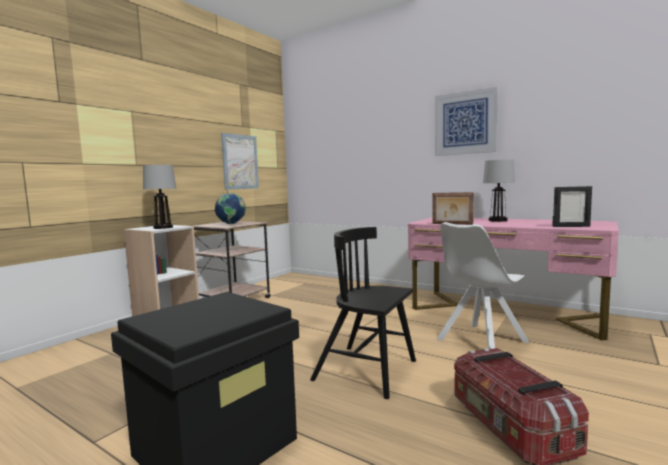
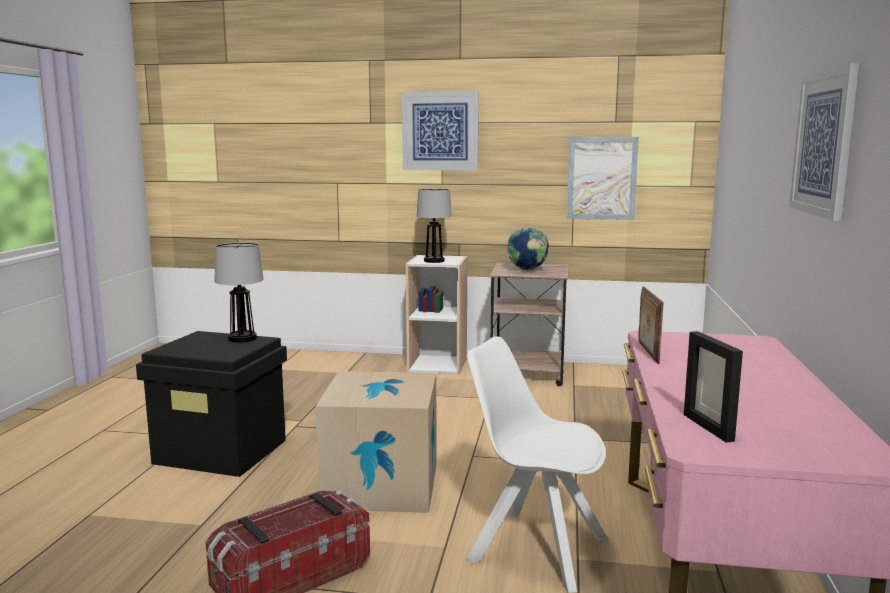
camera: 65 degrees right, 5 degrees up
(132, 118) = (440, 131): none -> picture
(371, 371) = (381, 485): black chair -> cardboard box
(498, 220) = (760, 377): table lamp -> table lamp (243, 338)

